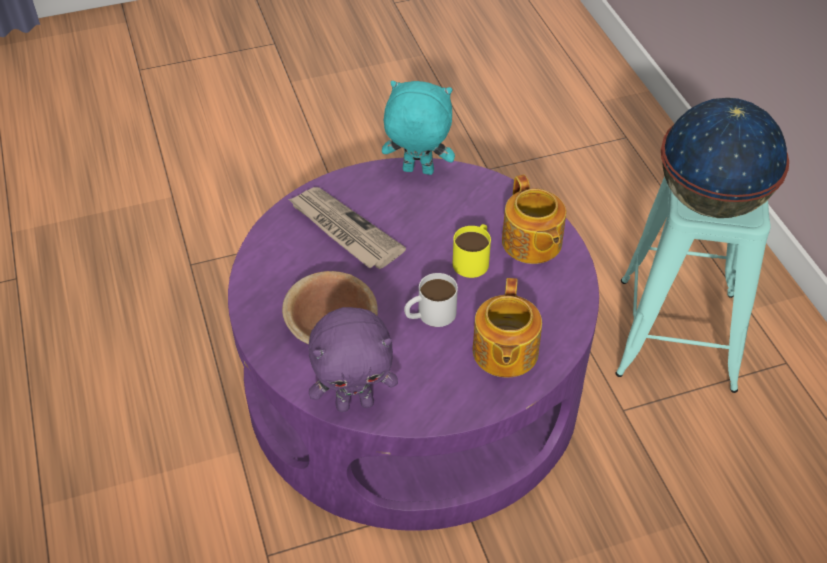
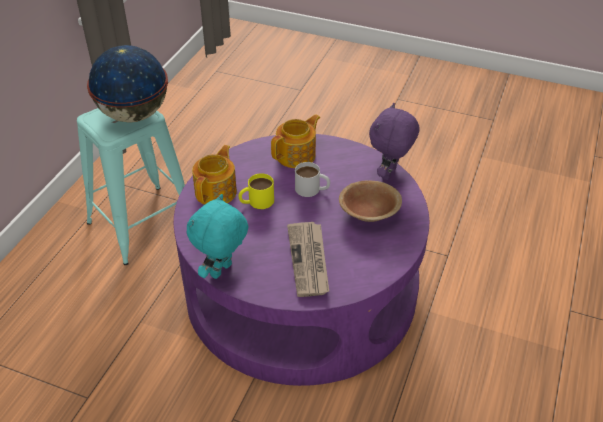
camera: 140 degrees left, 5 degrees down
(355, 402) = (390, 174): purple plush toy -> purple plush toy turned 90 degrees counterclockwise
(417, 172) = (222, 271): turquoise plush toy -> turquoise plush toy turned 75 degrees clockwise

